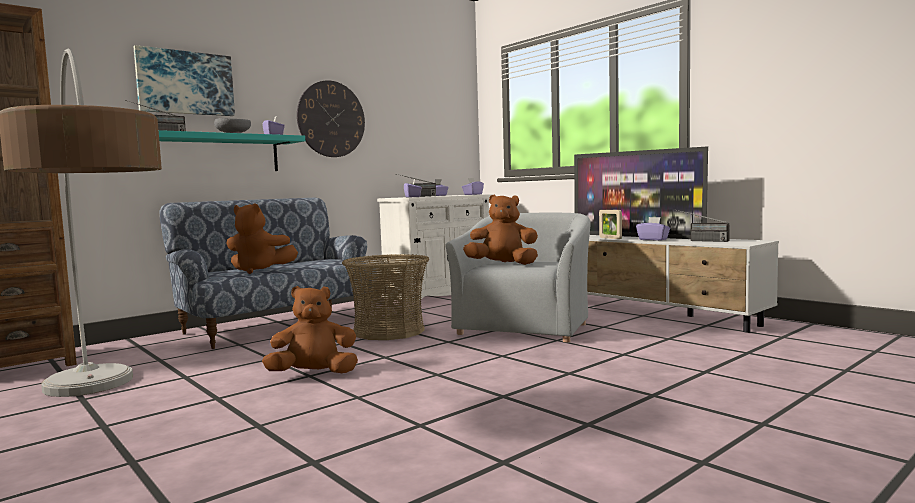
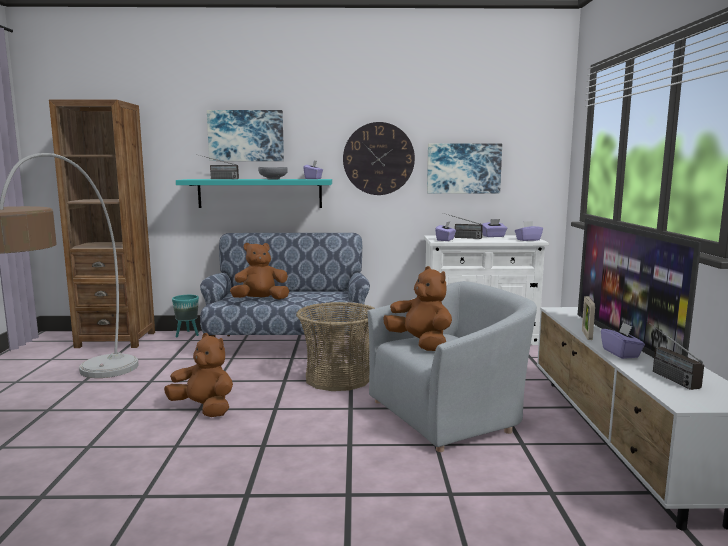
camera: 40 degrees right, 5 degrees up
(122, 343) = (187, 334): none -> turquoise planter
(259, 271) = (260, 300): brown plush toy -> brown plush toy turned 105 degrees clockwise
(404, 132) = (463, 168): none -> picture

